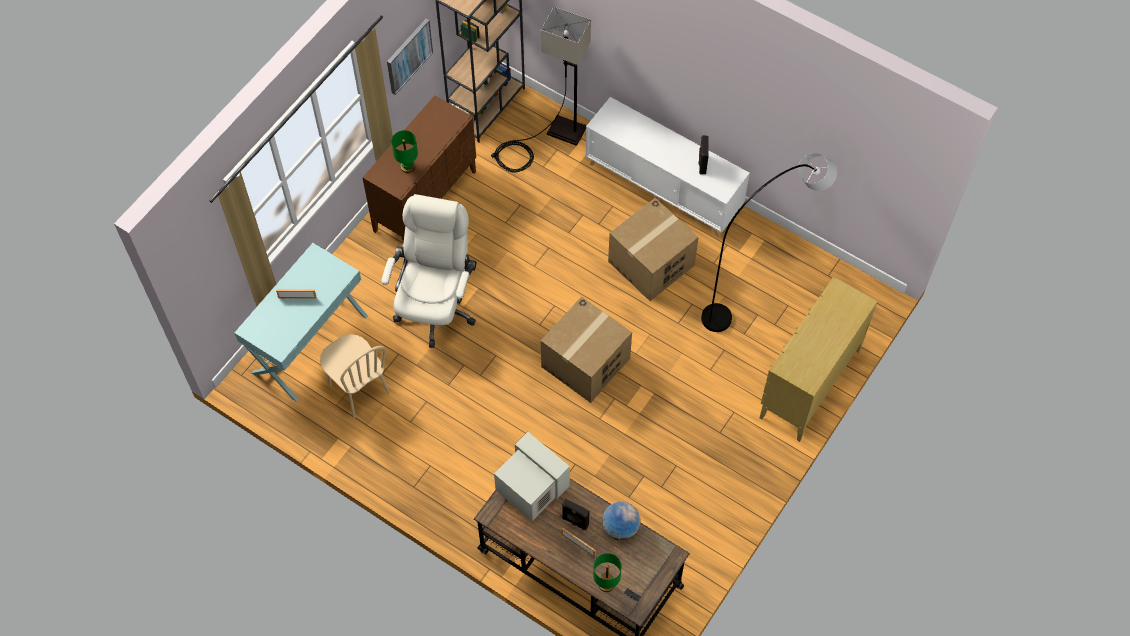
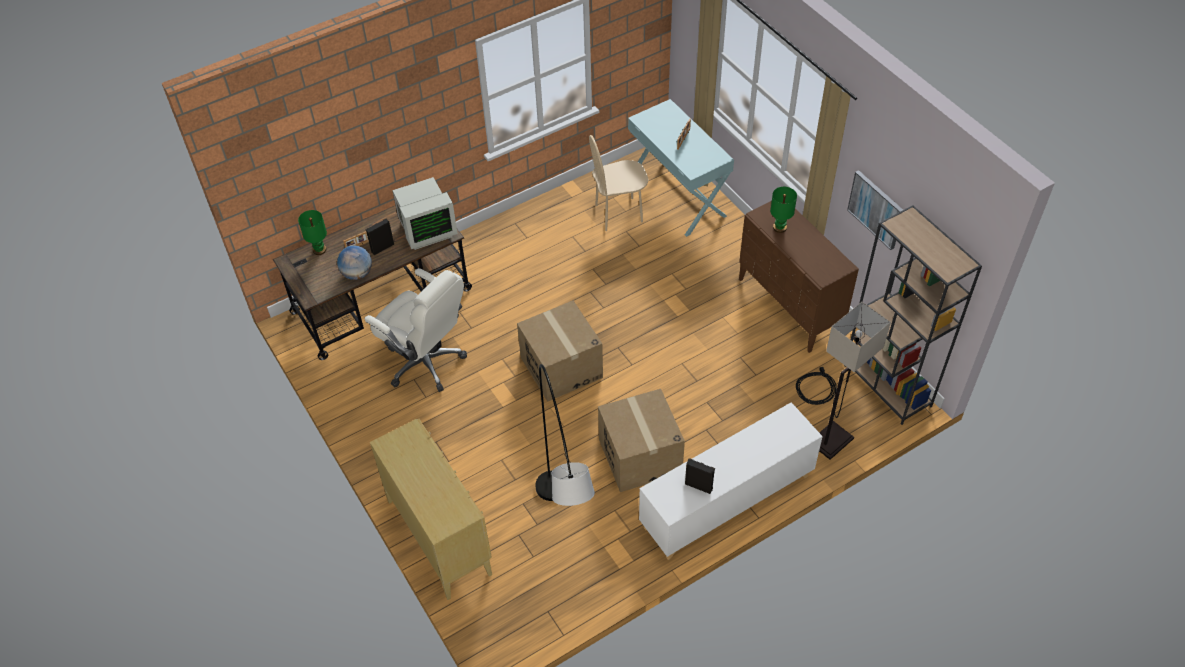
camera: 115 degrees right, 10 degrees down
(436, 309) = (670, 281): white office chair -> white office chair (426, 363)

